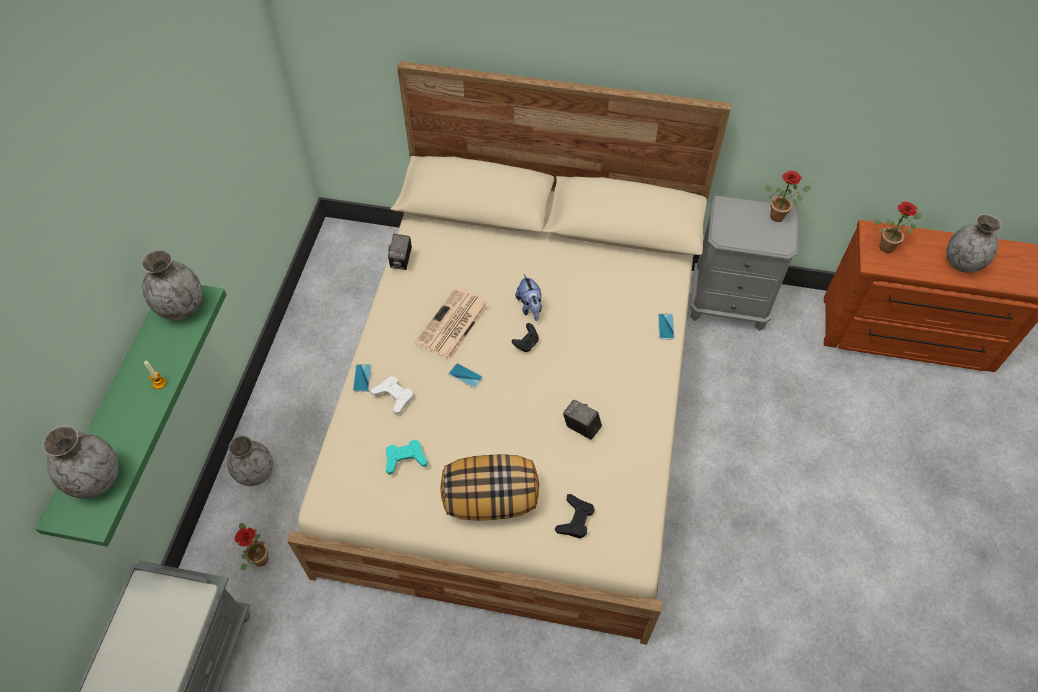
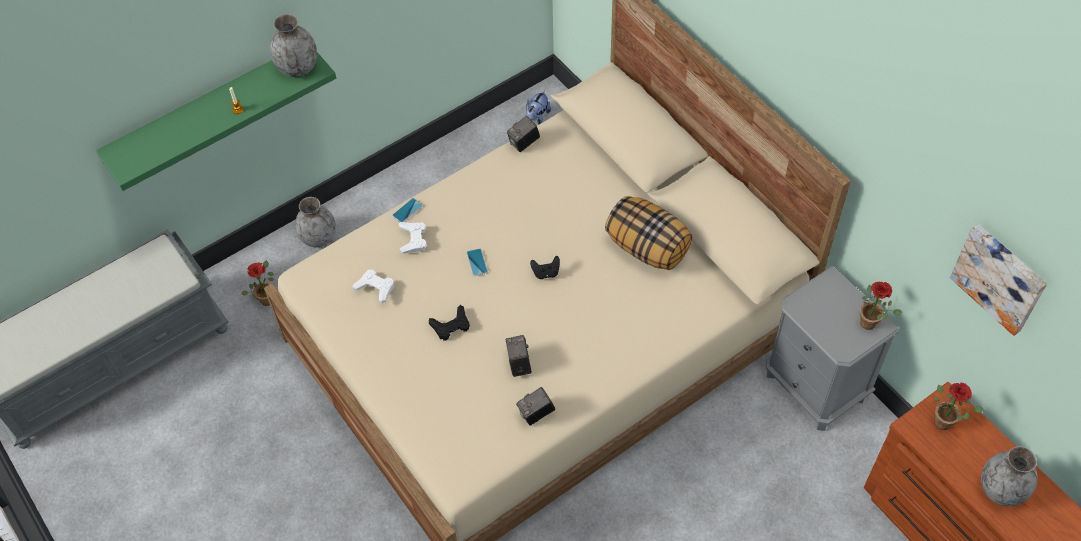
camera: 45 degrees right, 0 degrees up
(96, 479) = (150, 144): grey vase -> none
(405, 458) = (375, 288): turquoise game controller -> white game controller
(452, 325) = (508, 218): newspaper -> none
(491, 499) = (404, 361): pillow -> pillow (647, 247)
(530, 307) = (580, 248): plush toy -> plush toy (537, 117)
(575, 519) = (443, 421): black game controller -> black game controller (451, 326)
(635, 454) = (536, 414): none -> camera
(666, 326) = (669, 341): phone -> none
(910, 95) = (1000, 277): none -> picture

